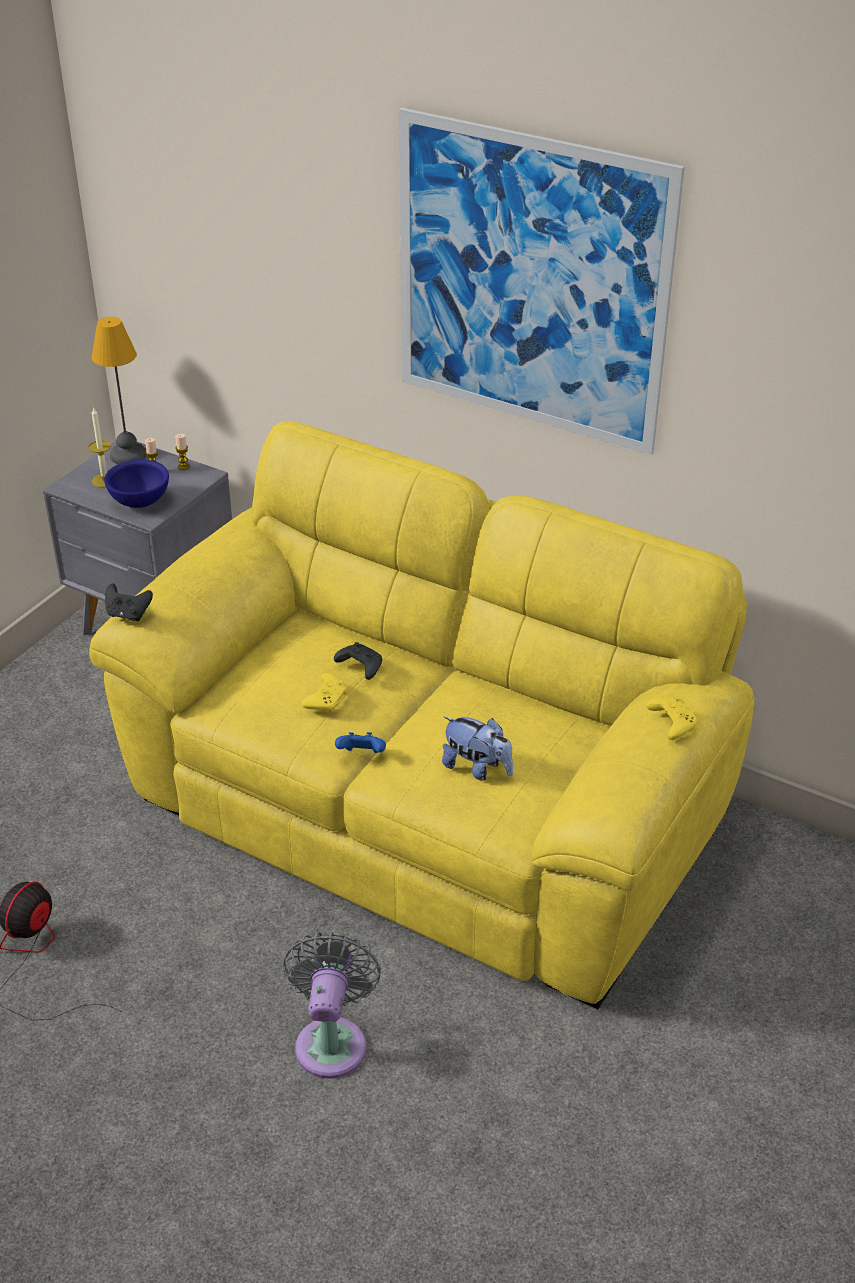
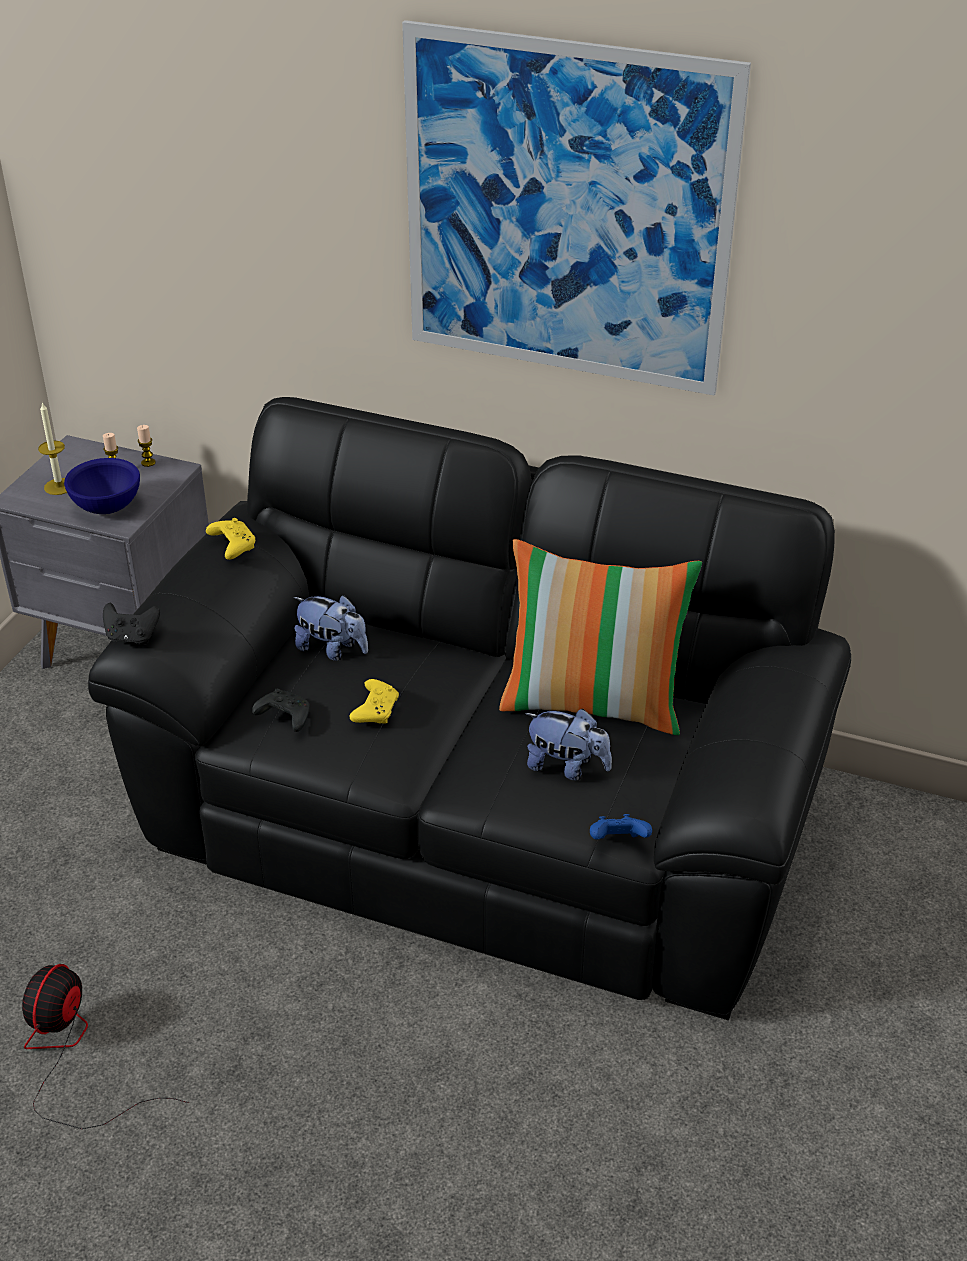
camera: 10 degrees left, 0 degrees up
(127, 456) = (78, 456): table lamp -> none
(304, 644) = (332, 649): none -> plush toy
(332, 1040) = (442, 1100): grey fan -> none
(359, 666) = (403, 667): black game controller -> black game controller (283, 716)
(362, 755) = (430, 768): blue game controller -> blue game controller (618, 842)
(428, 806) = (484, 816): yellow sofa -> black sofa
(516, 716) = (593, 704): none -> pillow
(671, 723) = (782, 690): yellow game controller -> yellow game controller (232, 545)

